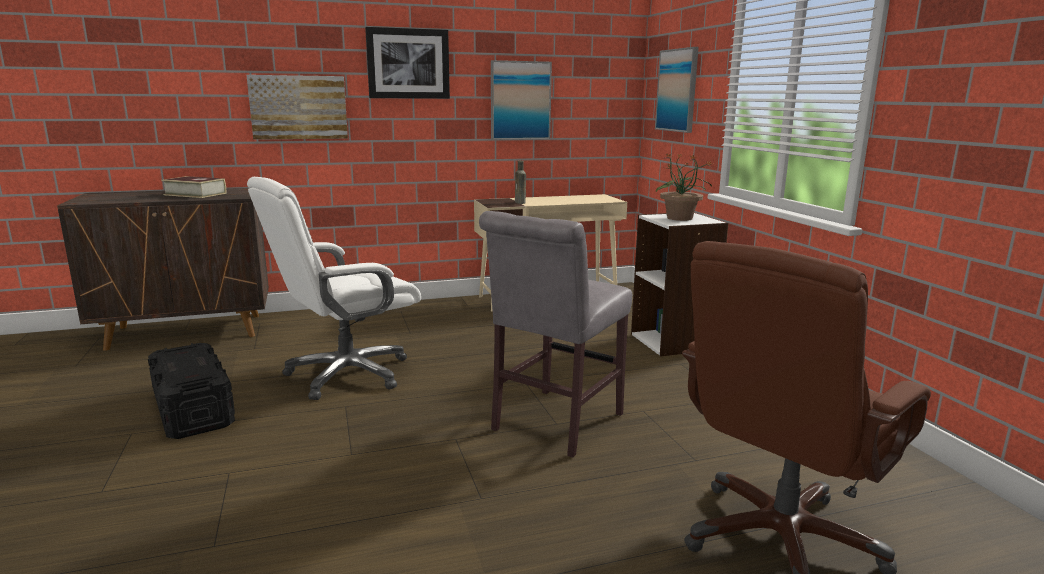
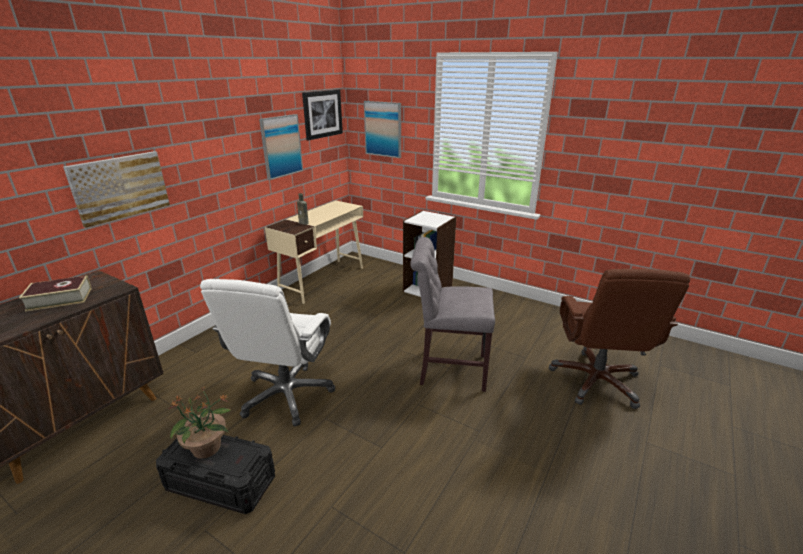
camera: 40 degrees left, 10 degrees up
(408, 64) = (203, 131): picture -> picture (322, 114)
(553, 425) = (448, 369): grey chair -> grey chair turned 105 degrees clockwise
(680, 218) = (429, 218): potted plant -> potted plant (207, 448)

